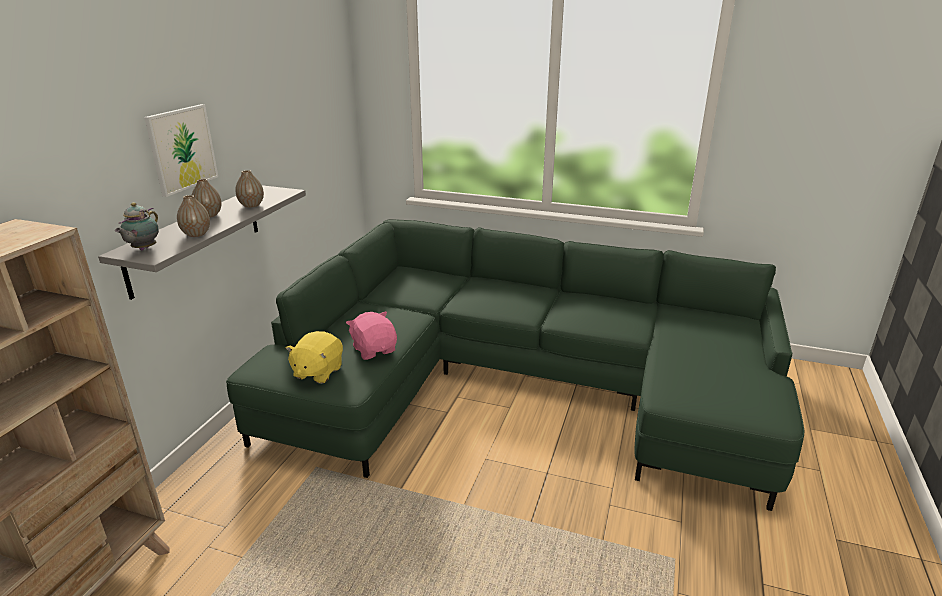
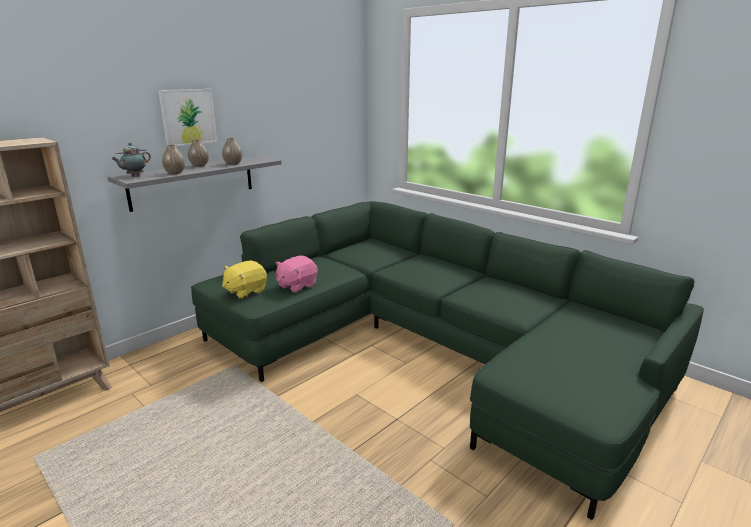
camera: 25 degrees right, 5 degrees down
(374, 350) = (296, 286): pink plush toy -> pink plush toy turned 135 degrees counterclockwise

